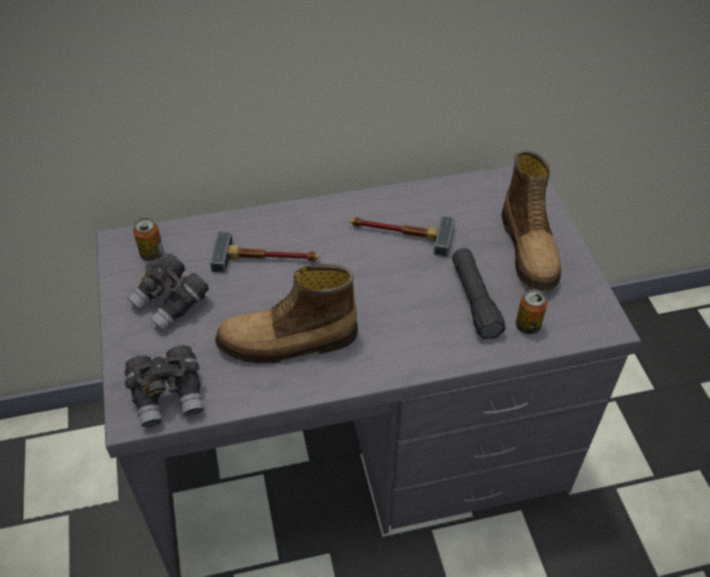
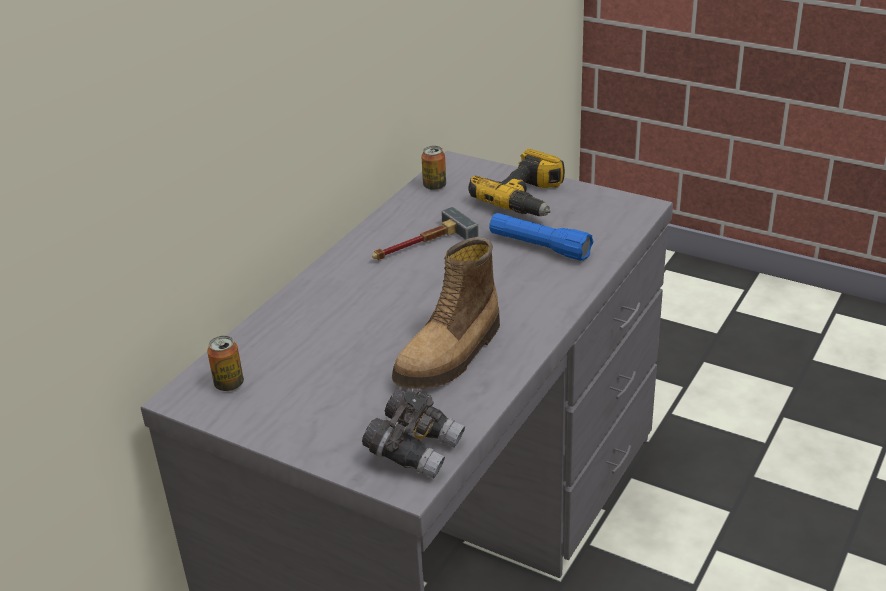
camera: 45 degrees left, 15 degrees down
(171, 303) = (309, 400): grey binoculars -> none
(267, 259) = (341, 322): hammer -> none
(474, 300) = (539, 247): black flashlight -> blue flashlight
(527, 326) = (596, 237): can -> can (434, 186)
(530, 249) = (527, 199): boot -> power drill

